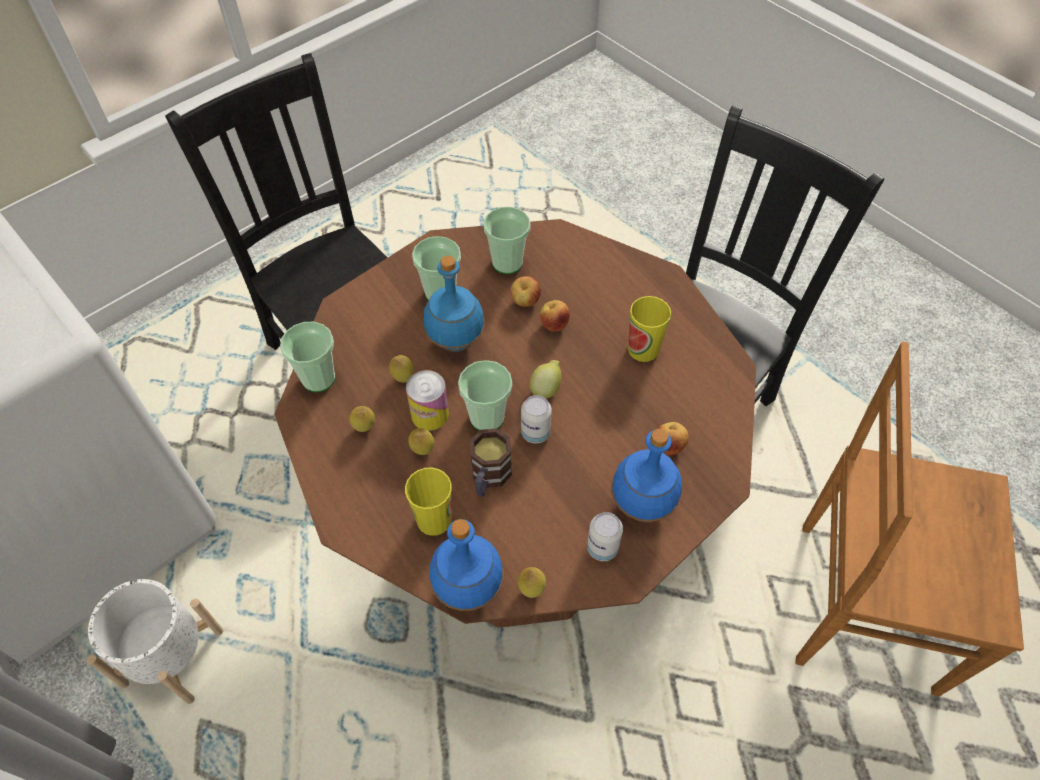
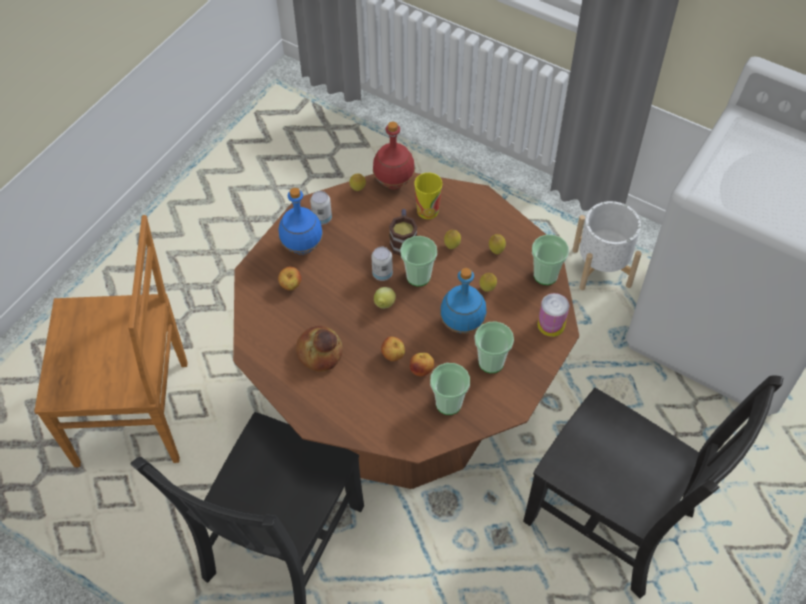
camera: 165 degrees right, 0 degrees up
(430, 414) = (457, 269): can -> can (551, 325)
(468, 589) = (393, 182): blue bottle -> red bottle
(643, 349) = (320, 352): cup -> bread

